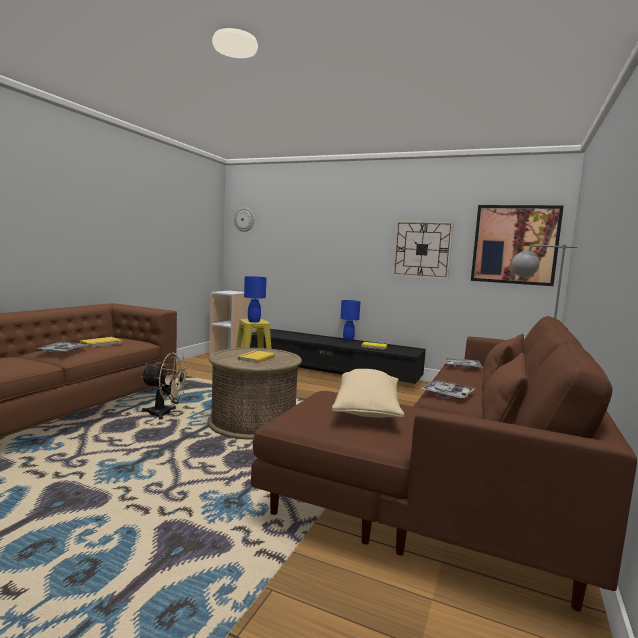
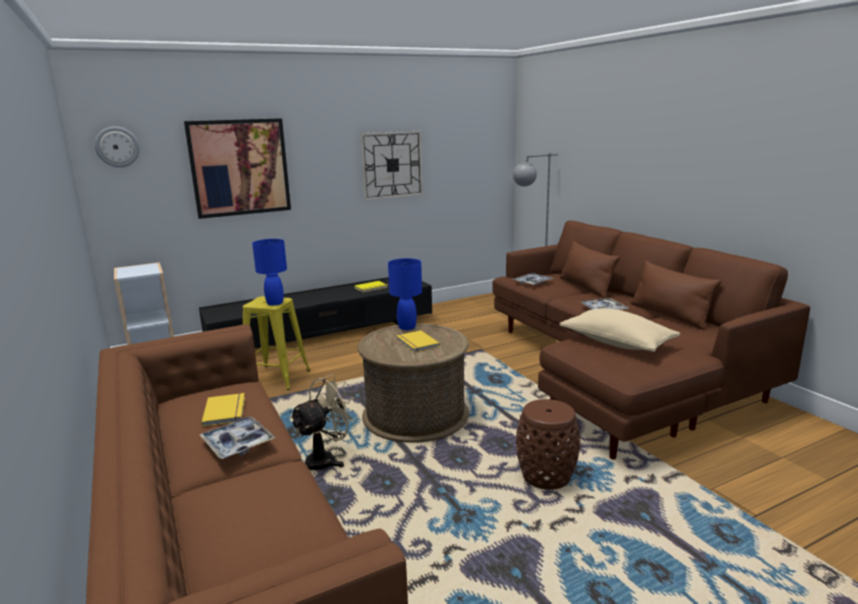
camera: 50 degrees left, 10 degrees up
(209, 488) = (546, 476): none -> brown stool
(348, 340) = (329, 289): blue table lamp -> blue table lamp (407, 327)
(515, 244) = (475, 150): picture -> picture (240, 167)

